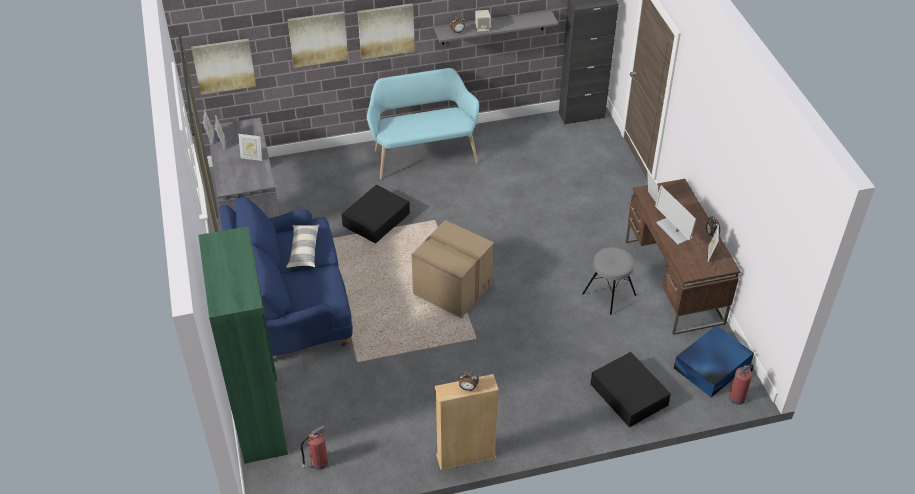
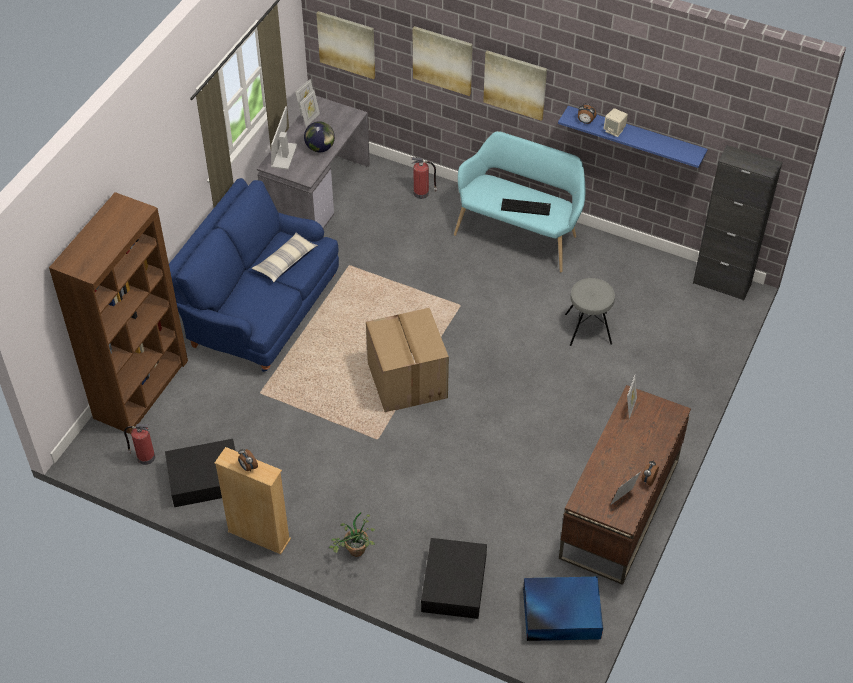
camera: 40 degrees right, 5 degrees up
(252, 158) = (320, 148): picture frame -> globe
(260, 417) = (141, 389): green bookcase -> brown bookcase
(375, 220) = (408, 272): black storage box -> black storage box (204, 478)
(434, 124) = (526, 207): none -> keyboard
(493, 28) = (635, 136): grey shelf -> blue shelf
(544, 422) = (354, 553): none -> potted plant
(609, 294) = (542, 480): grey stool -> grey stool (588, 329)
(673, 230) = (614, 452): monitor -> monitor (284, 155)
(737, 397) = (551, 659): fire extinguisher -> fire extinguisher (422, 193)

